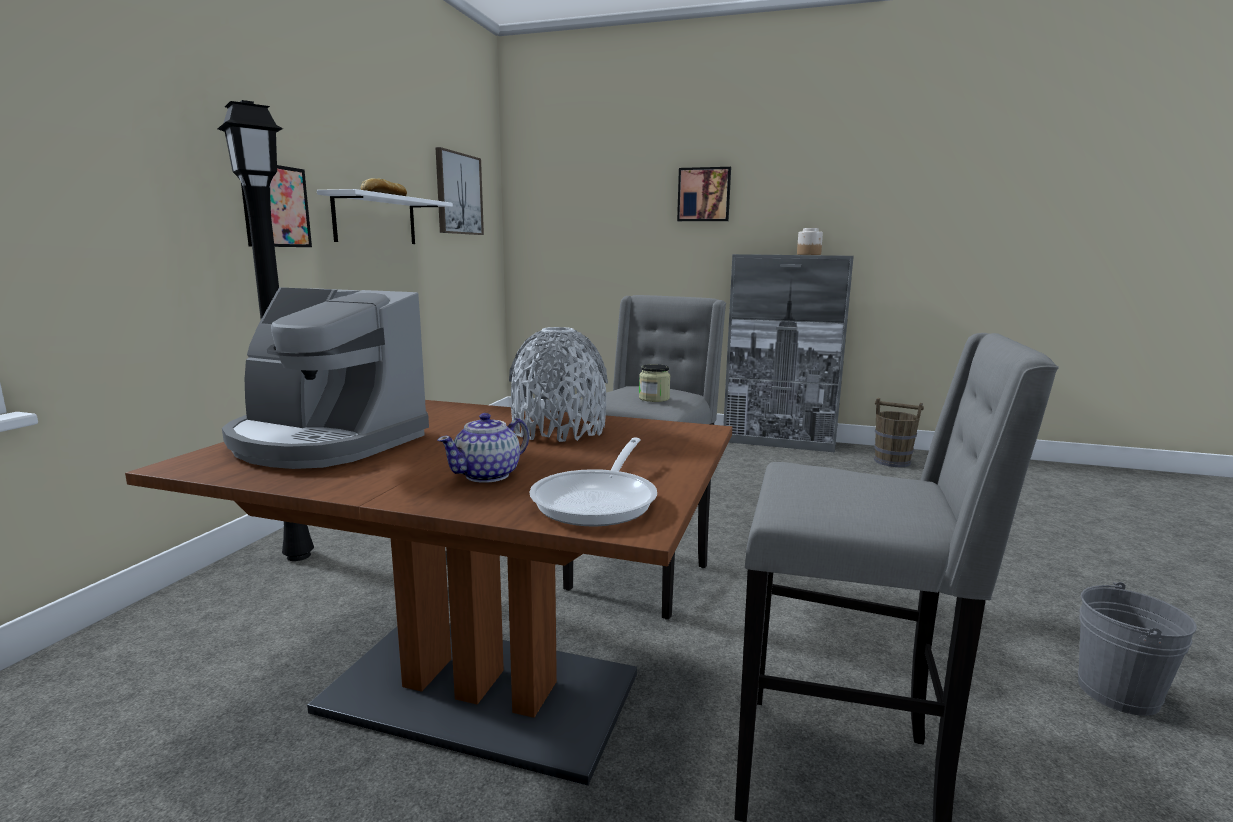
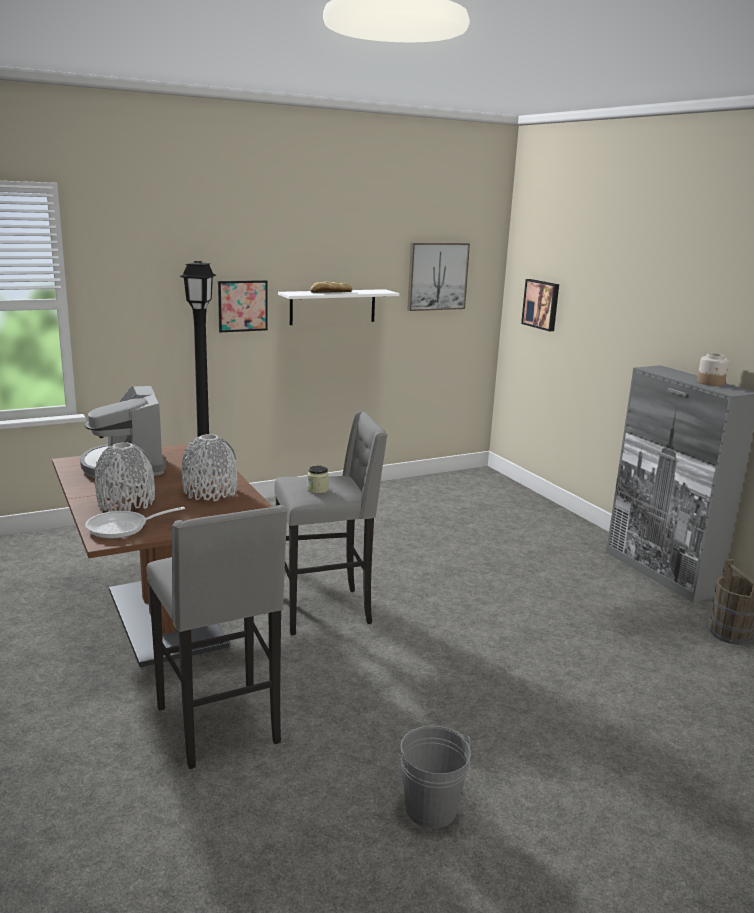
camera: 45 degrees right, 5 degrees up
(488, 475) = (126, 503): teapot -> grey vase
(704, 194) = (644, 297): picture -> picture (541, 304)

